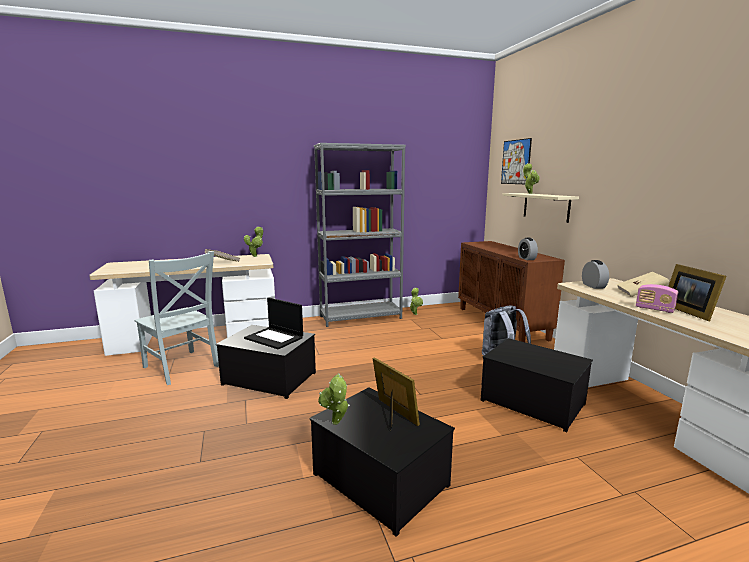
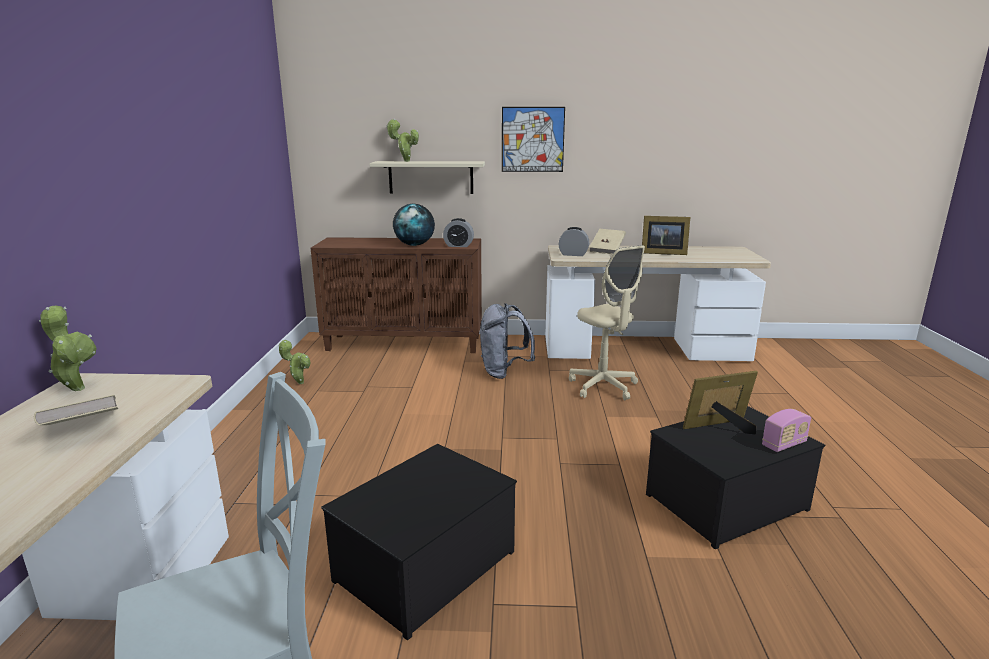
camera: 70 degrees left, 5 degrees up
(275, 338) = (429, 483): laptop -> none
(336, 424) = (741, 463): potted plant -> none
(361, 317) = (248, 428): grey bookcase -> none
(507, 252) = (414, 245): none -> globe
(515, 162) = (356, 116): picture -> picture (532, 139)
(531, 402) = (603, 386): storage box -> beige office chair
(654, 309) = (653, 257): radio -> radio (784, 444)

